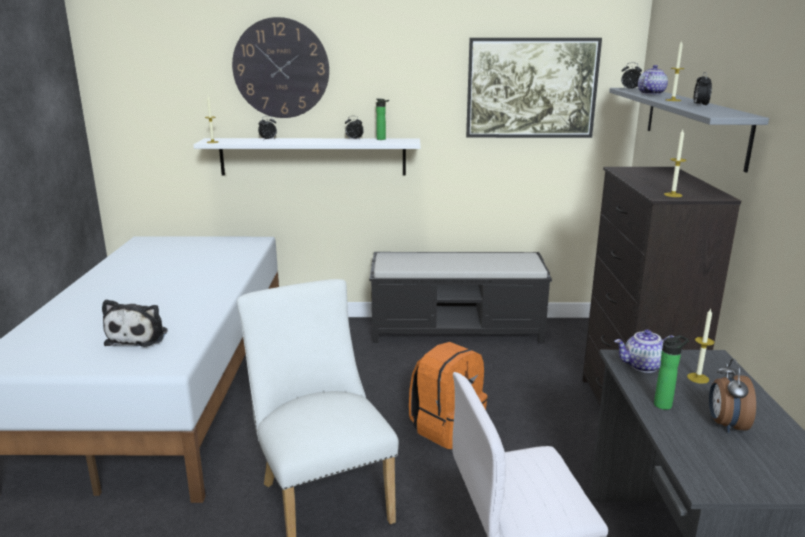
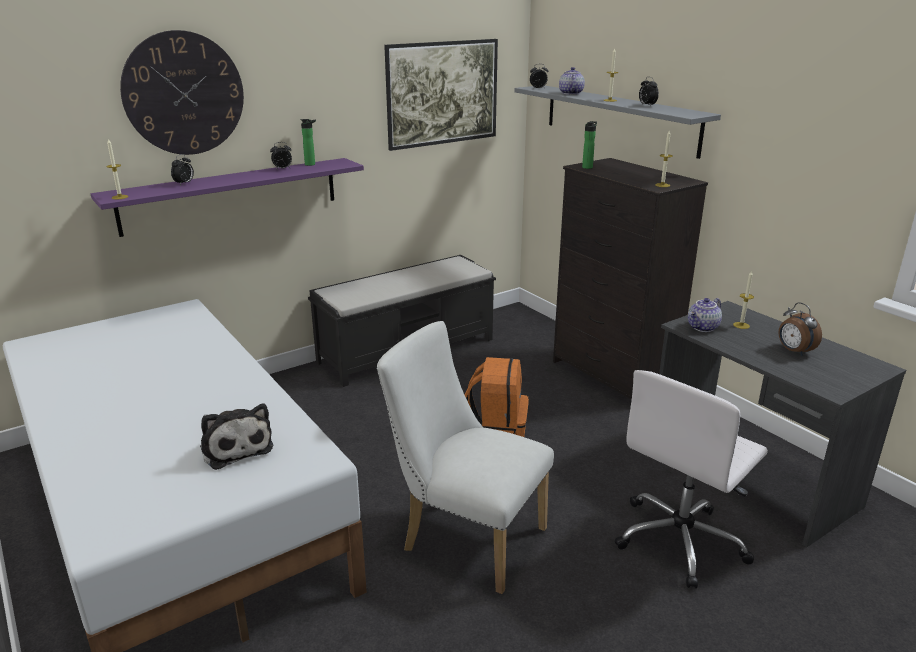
camera: 35 degrees left, 5 degrees up
(312, 156) = (231, 195): white shelf -> purple shelf
(665, 404) = (749, 350): bottle -> bottle (588, 167)

